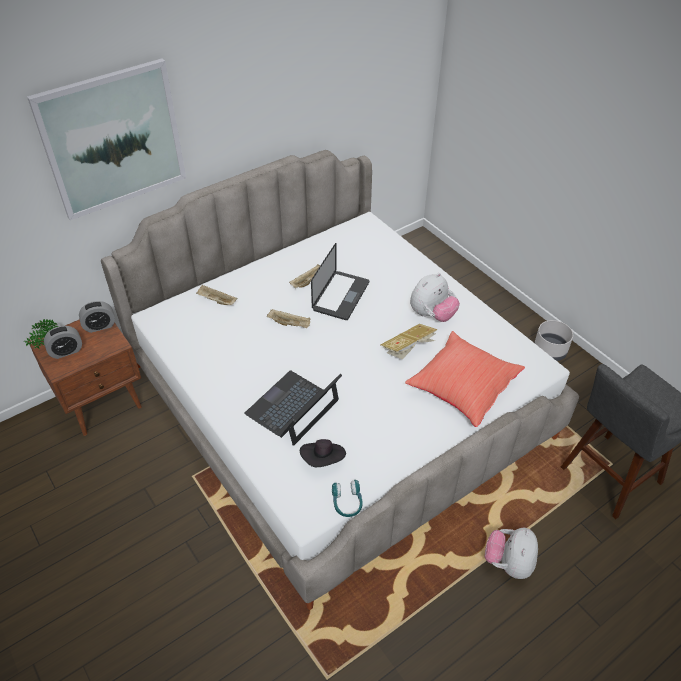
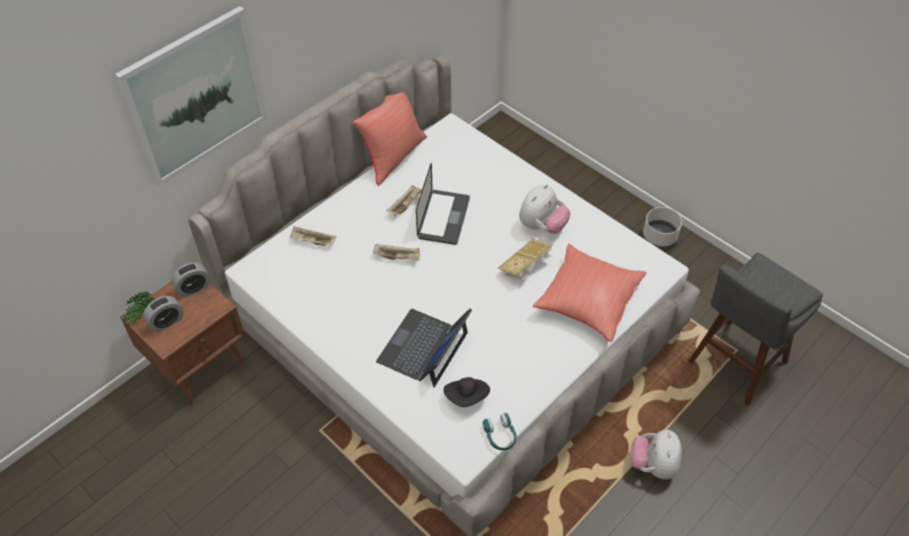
camera: 10 degrees left, 5 degrees up
(308, 240) = (393, 156): none -> red pillow

